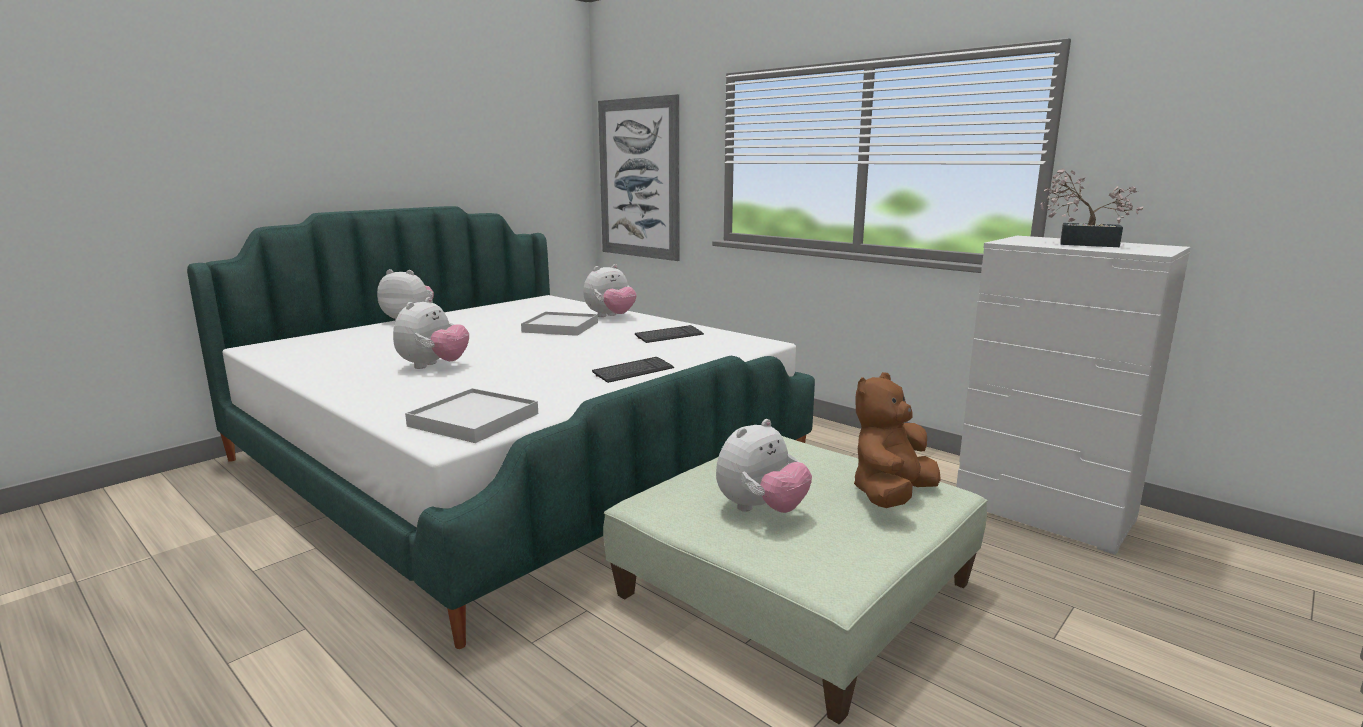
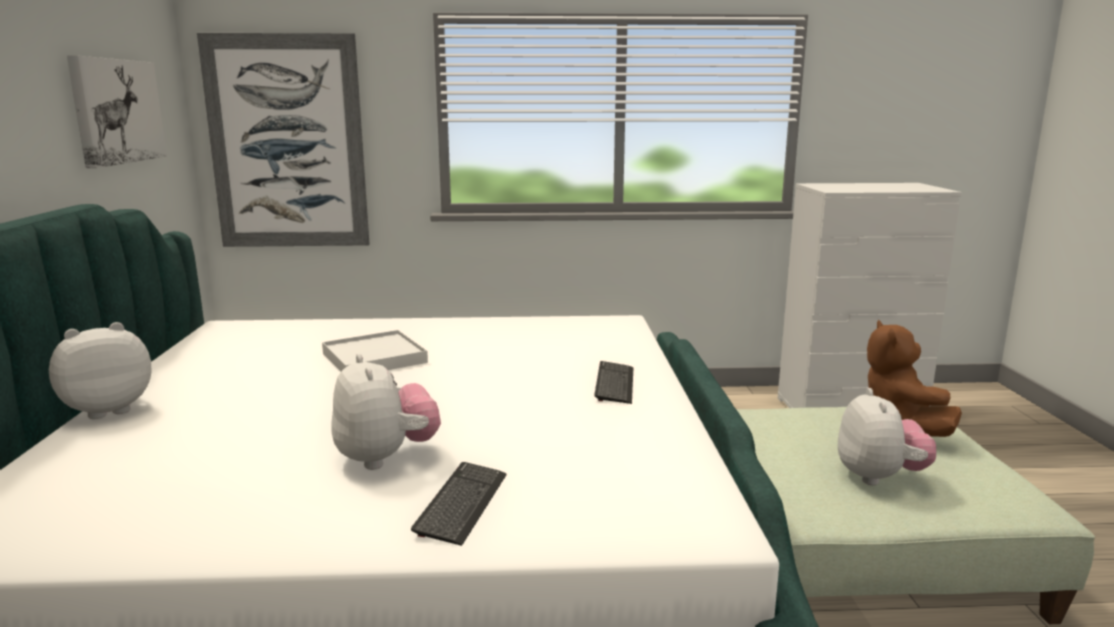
camera: 45 degrees left, 0 degrees up
(474, 420) = (657, 496): white tray -> none
(511, 153) = (117, 111): none -> picture
(610, 317) = (390, 330): plush toy -> none
(669, 336) = (521, 336): keyboard -> keyboard (462, 504)
(1080, 243) = (872, 187): potted plant -> none

